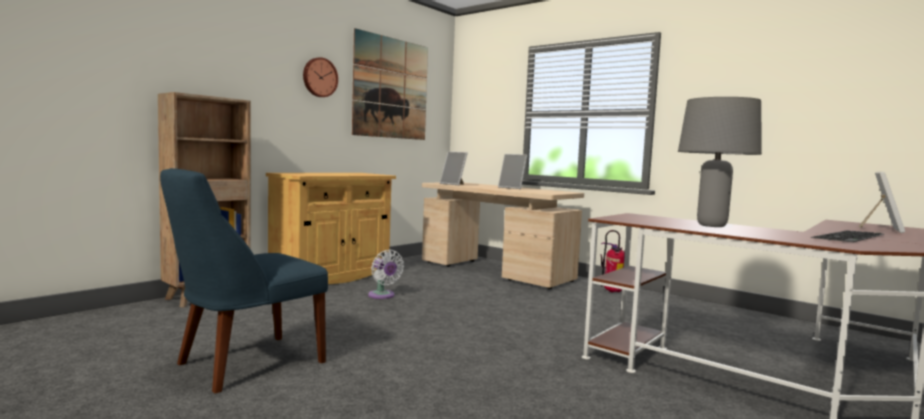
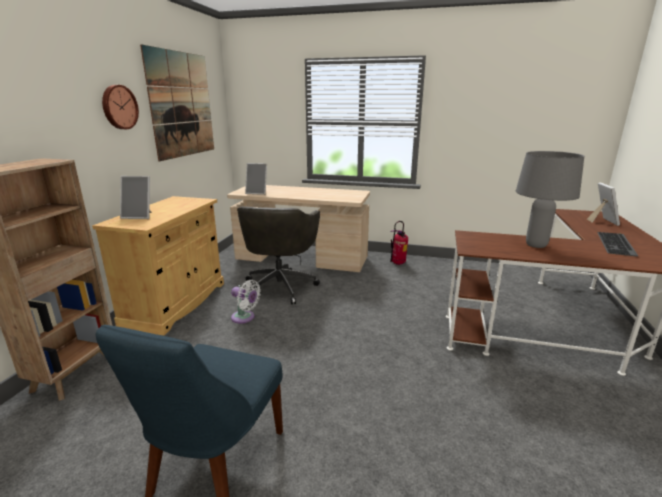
camera: 25 degrees left, 15 degrees up
(446, 284) = (280, 286): none -> grey office chair
(512, 188) = (310, 191): picture frame -> picture frame (140, 216)

